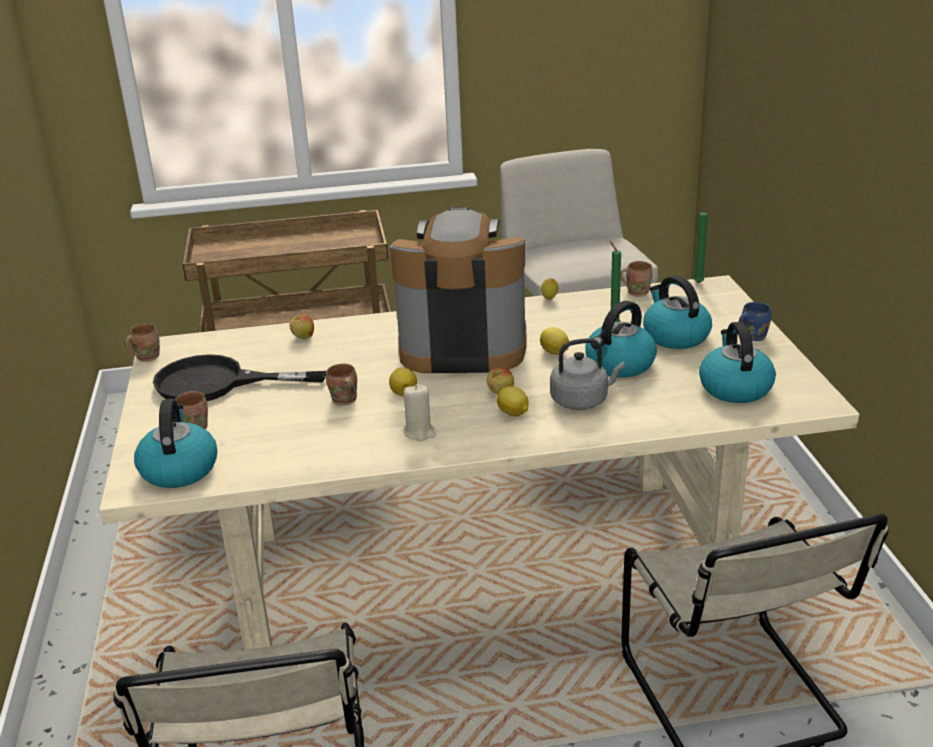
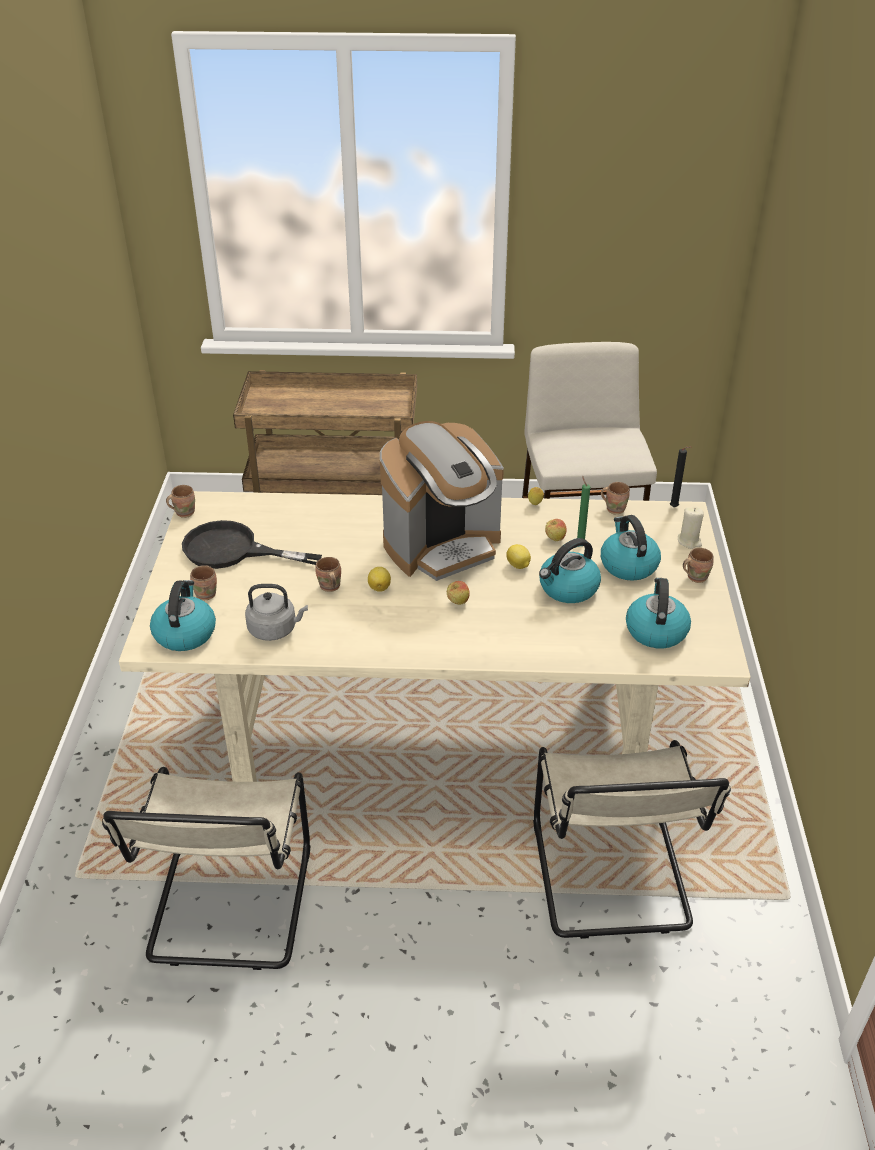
camera: 10 degrees right, 10 degrees up
(303, 338) = (314, 513): apple -> apple (554, 539)
(419, 432) = (380, 631): beige candle -> beige candle (689, 541)
(462, 347) = (442, 546): coffee machine -> coffee machine turned 135 degrees clockwise
(513, 414) = (461, 625): lemon -> none
(582, 400) = (522, 621): grey kettle -> grey kettle (275, 629)
(700, 283) = (675, 508): green candle -> black candle
(752, 336) = (695, 576): blue mug -> brown mug

